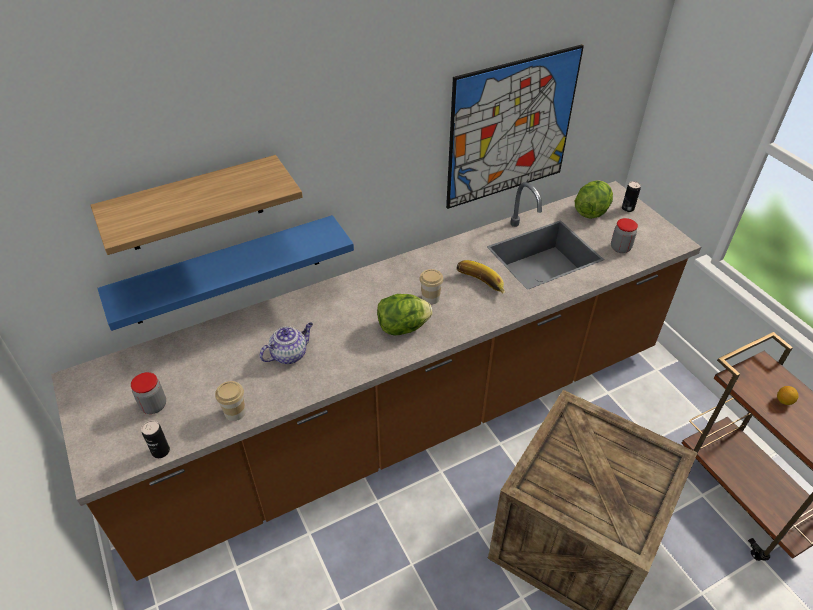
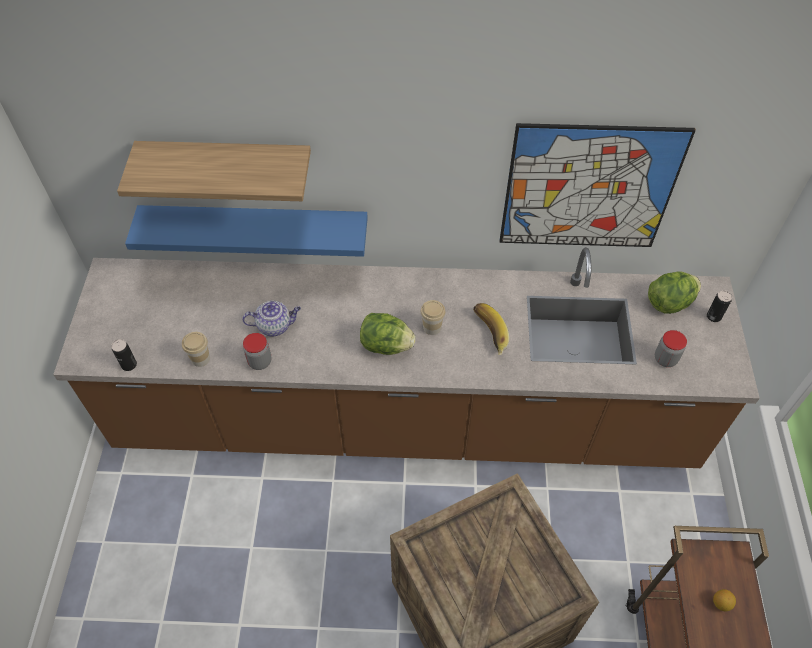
camera: 30 degrees right, 10 degrees up
(154, 405) = (147, 322): jar -> jar (260, 361)

